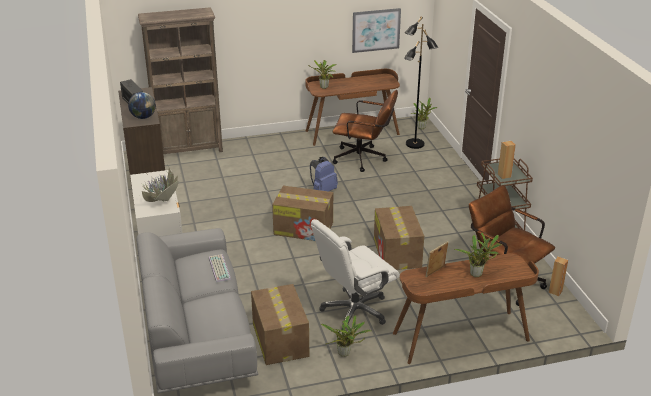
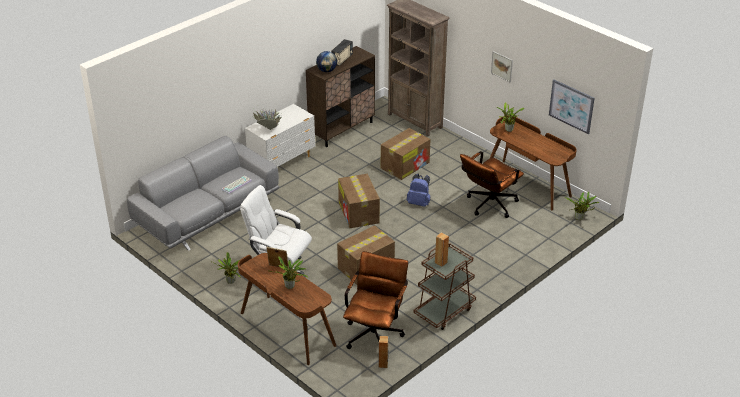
camera: 60 degrees right, 5 degrees up
(280, 339) = (225, 249): cardboard box -> cardboard box (405, 165)
(288, 30) = (502, 66): none -> picture
(364, 159) = (488, 206): brown office chair -> brown office chair turned 60 degrees clockwise
(415, 144) = (543, 224): black floor lamp -> none

